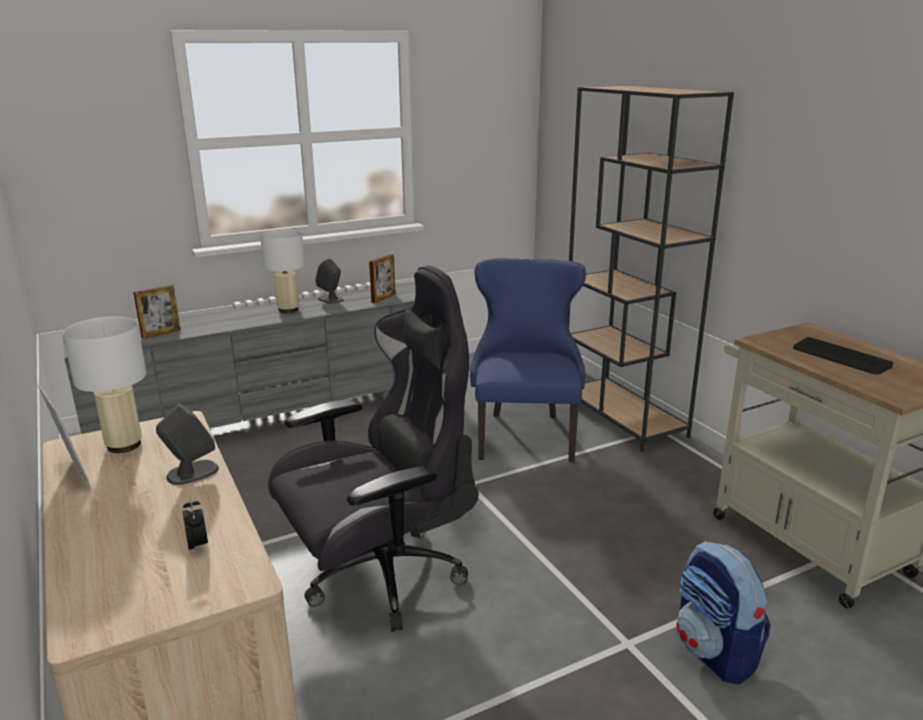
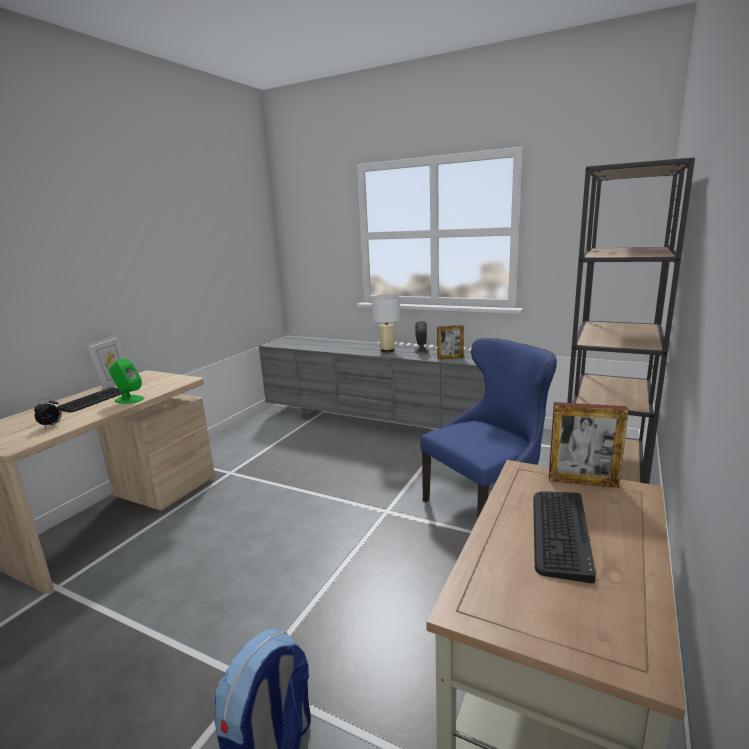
camera: 55 degrees right, 5 degrees down
(123, 445) = (152, 380): white table lamp -> none
(129, 501) = (93, 400): none -> keyboard
(161, 334) = (312, 346): picture frame -> picture frame (582, 482)
(192, 473) = (129, 399): grey speaker -> green speaker
(376, 581) = (245, 528): black office chair -> none

